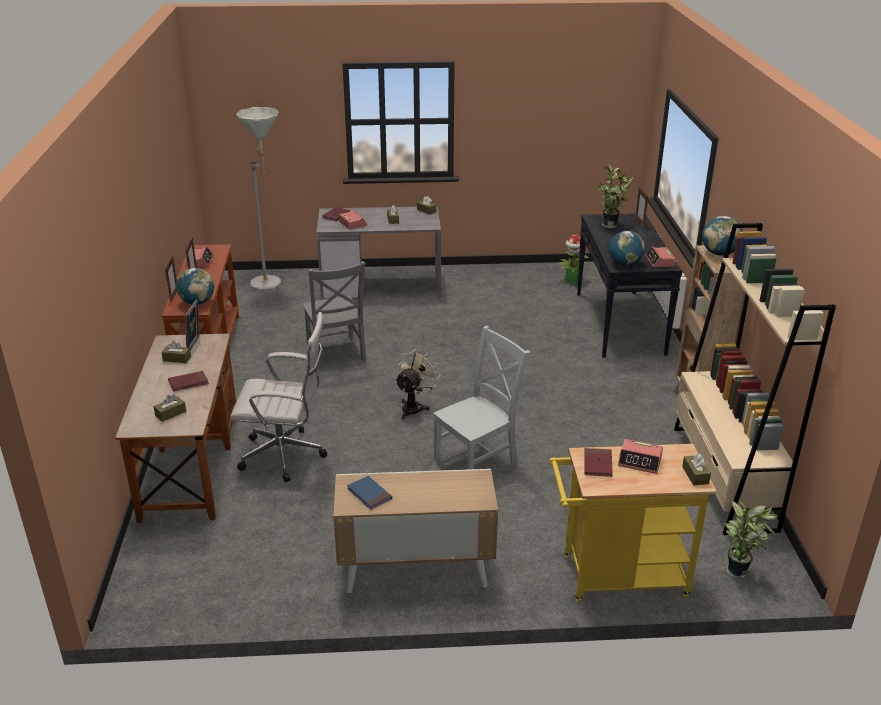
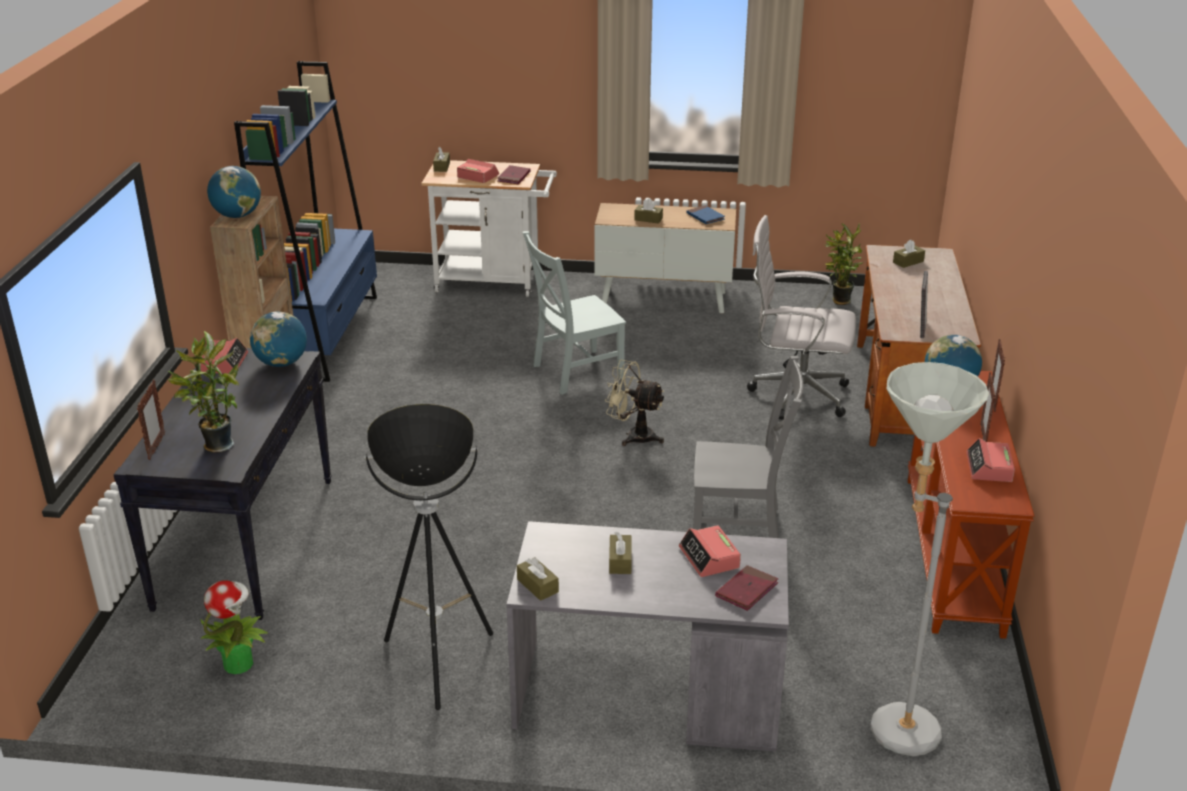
camera: 170 degrees left, 0 degrees up
(177, 359) = (933, 313): brown tissue box -> brown tissue box (648, 219)
(188, 383) = (905, 287): red book -> none
(336, 354) = (740, 529): grey chair -> grey chair turned 105 degrees clockwise
(414, 407) = (633, 435): beige fan -> beige fan turned 75 degrees clockwise
(481, 287) = (438, 663): none -> floor lamp
(616, 577) = (494, 282): yellow cart -> white cart
(723, 477) = (327, 335): beige bookcase -> blue bookcase
(739, 570) = (389, 278): potted plant -> potted plant (839, 301)

